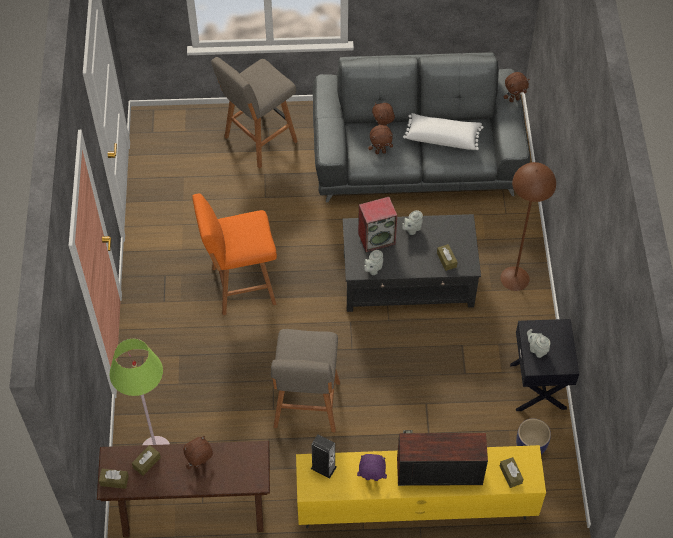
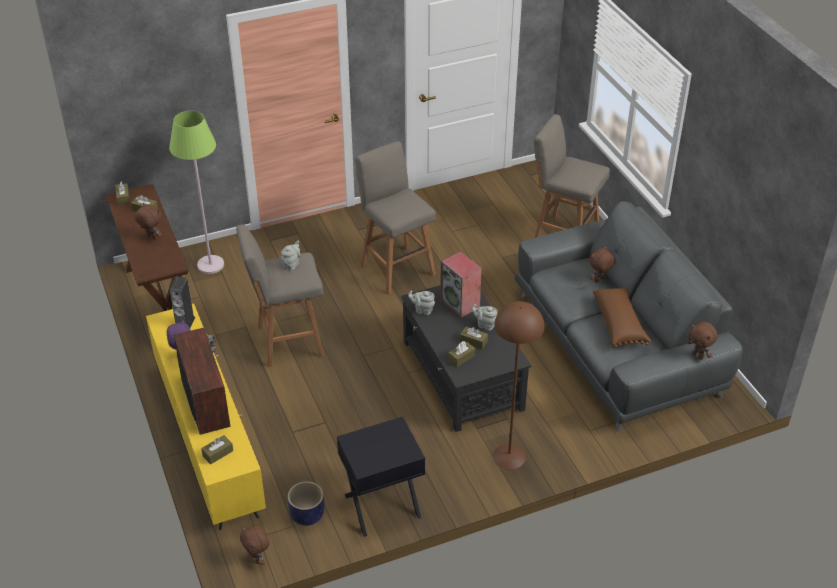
camera: 70 degrees right, 15 degrees down
(241, 286) = (396, 268): orange stool -> grey stool
(380, 152) = (570, 285): brown plush toy -> brown plush toy (257, 559)
(429, 244) = (473, 341): none -> brown tissue box
(442, 137) = (619, 324): white pillow -> brown pillow
(537, 349) = (372, 438): grey teapot -> grey teapot (291, 264)

